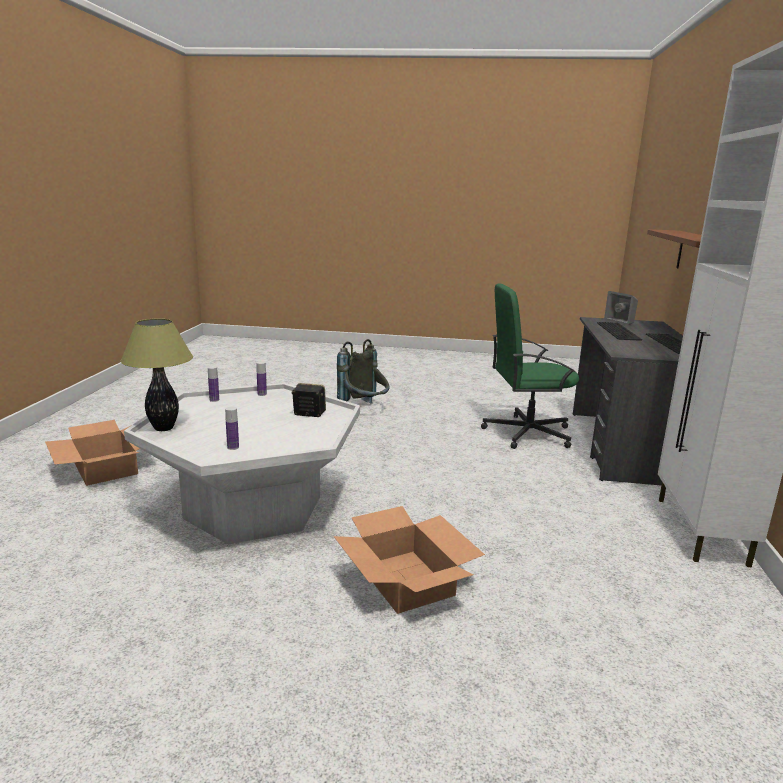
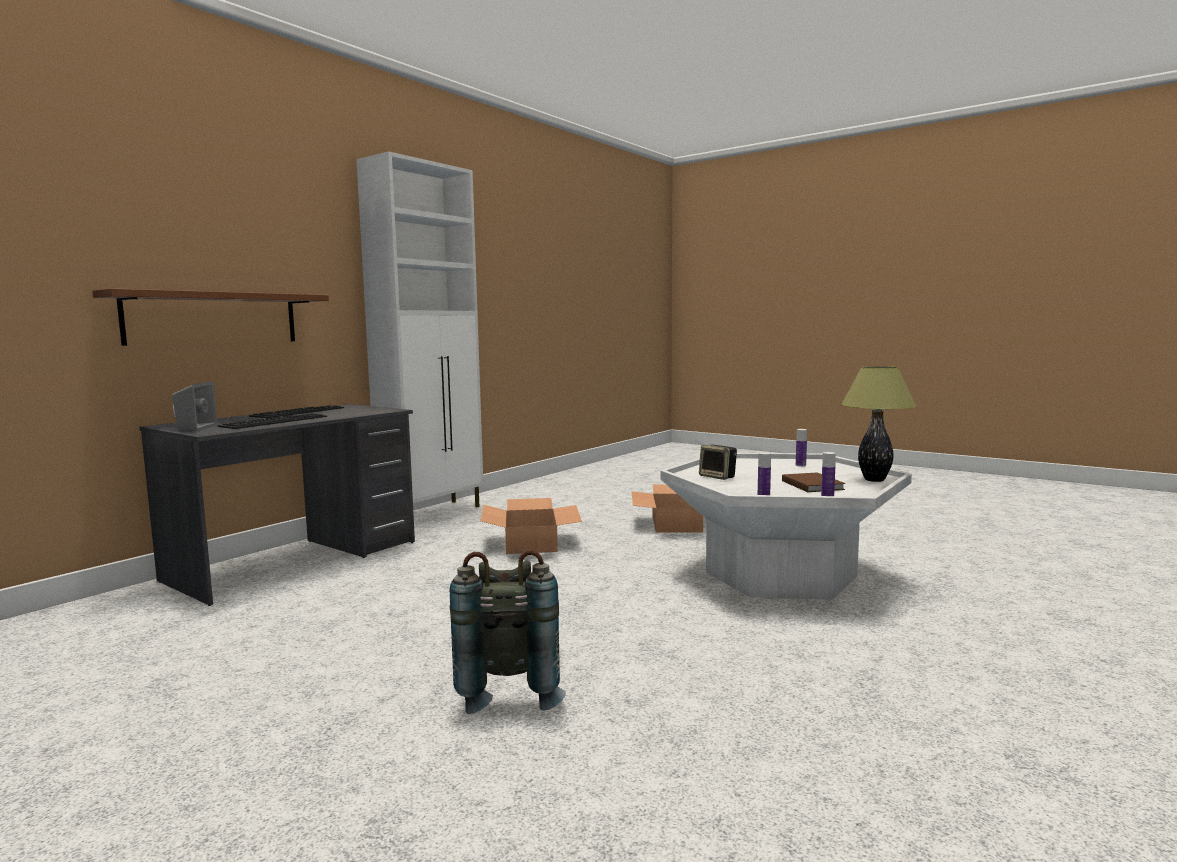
camera: 150 degrees left, 10 degrees down
(105, 468) = (1011, 649): cardboard box -> cardboard box (531, 543)
(224, 413) = (812, 485): none -> brown book
(526, 433) = (350, 593): green office chair -> none

